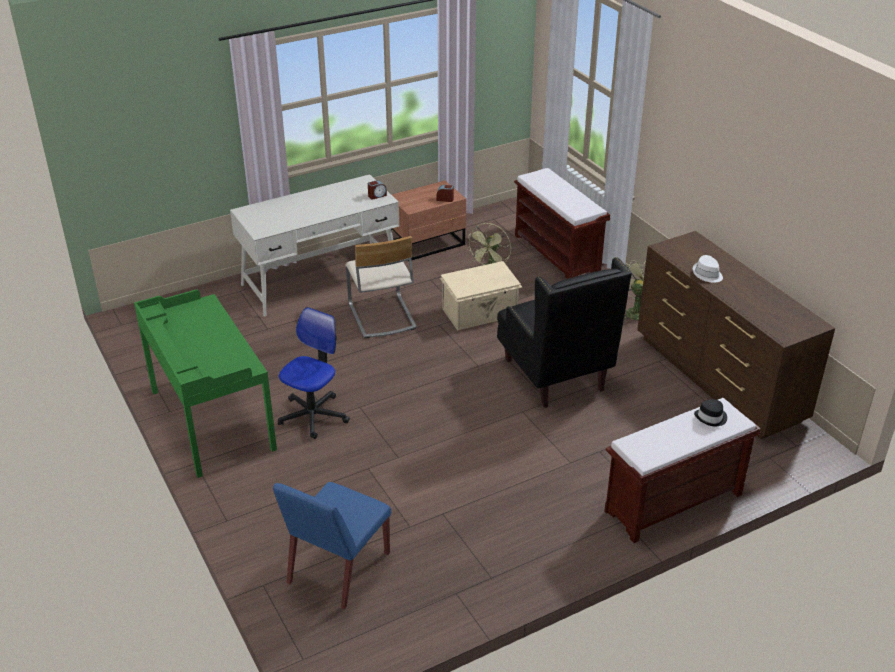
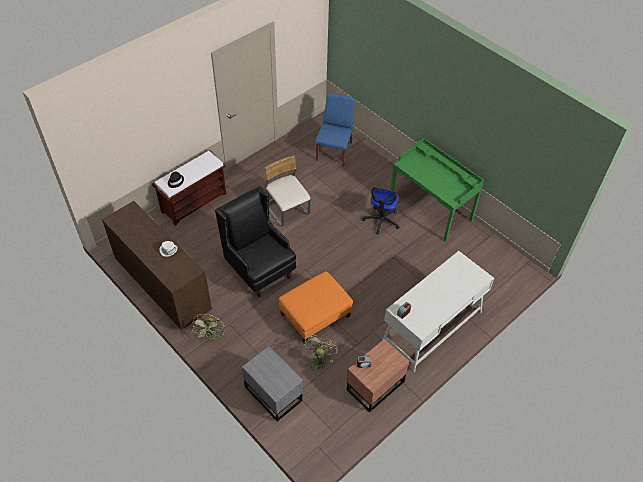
camera: 165 degrees right, 15 degrees up
(381, 316) = (377, 300): beige chair -> beige chair (287, 210)
(480, 313) = (315, 315): beige storage box -> orange ottoman
(557, 254) = (273, 392): brown bench -> grey nightstand

